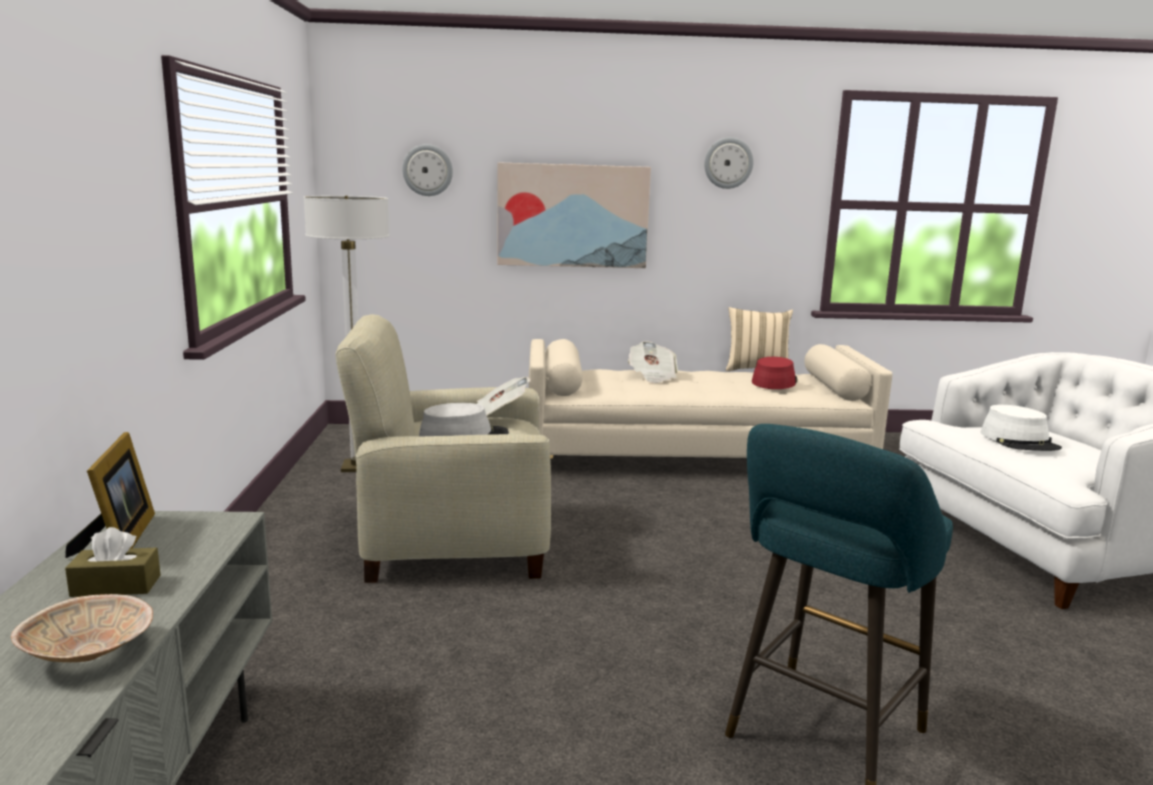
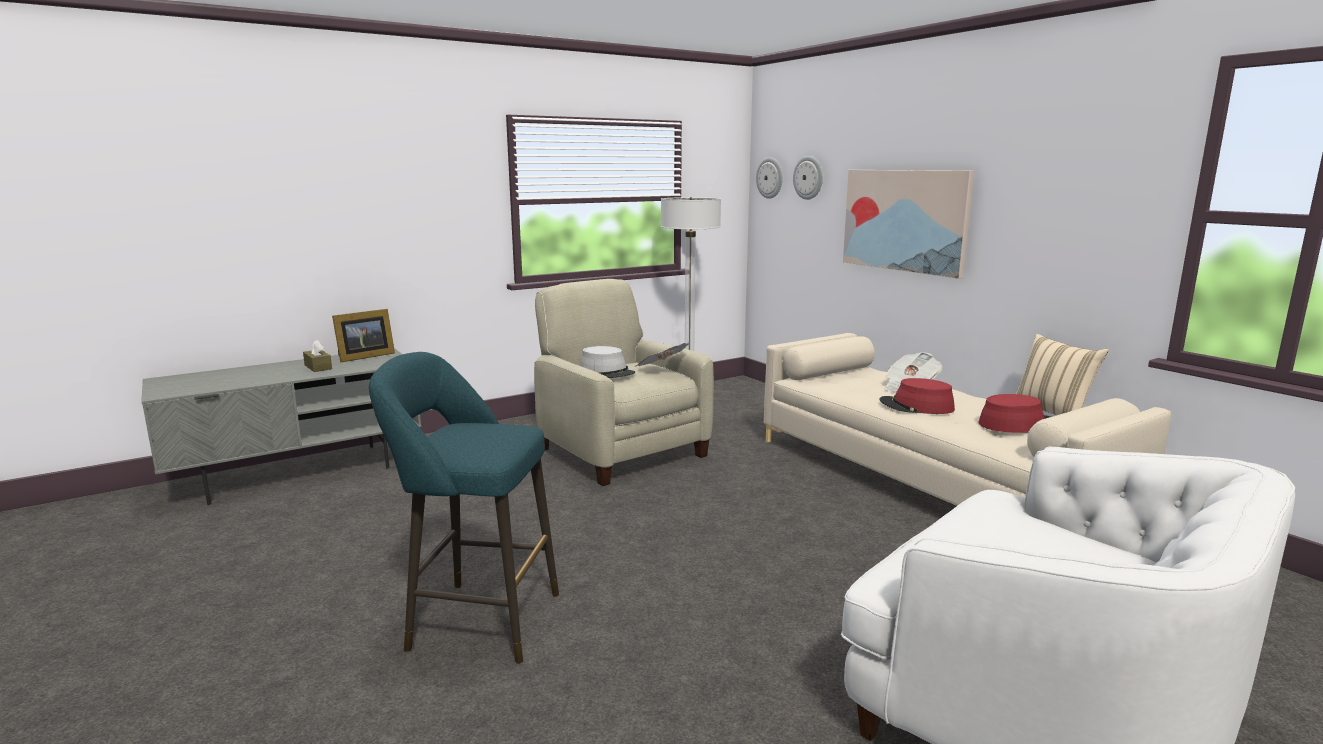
camera: 60 degrees right, 0 degrees up
(90, 654) = (259, 379): beige bowl -> none
(703, 388) = (916, 406): none -> red hat
(728, 163) = (1057, 164): wall clock -> wall clock (770, 178)
(1019, 441) = (1000, 540): white hat -> none

